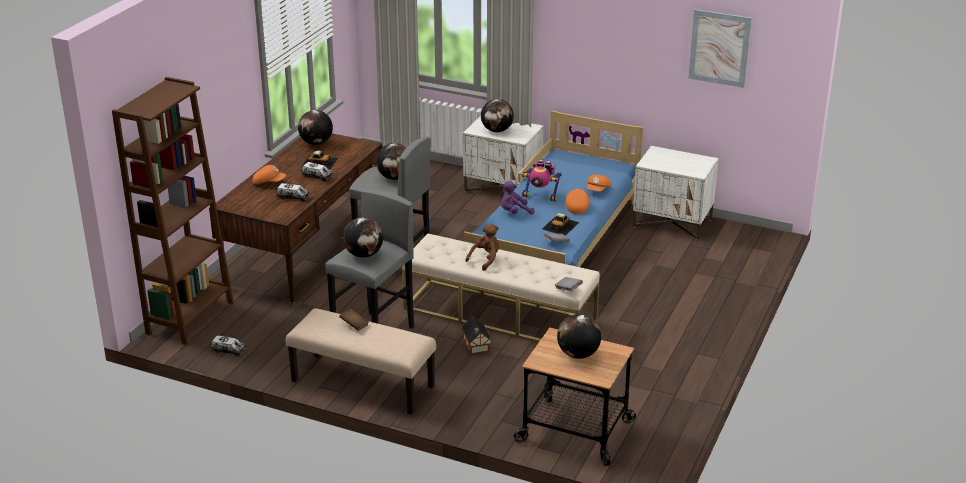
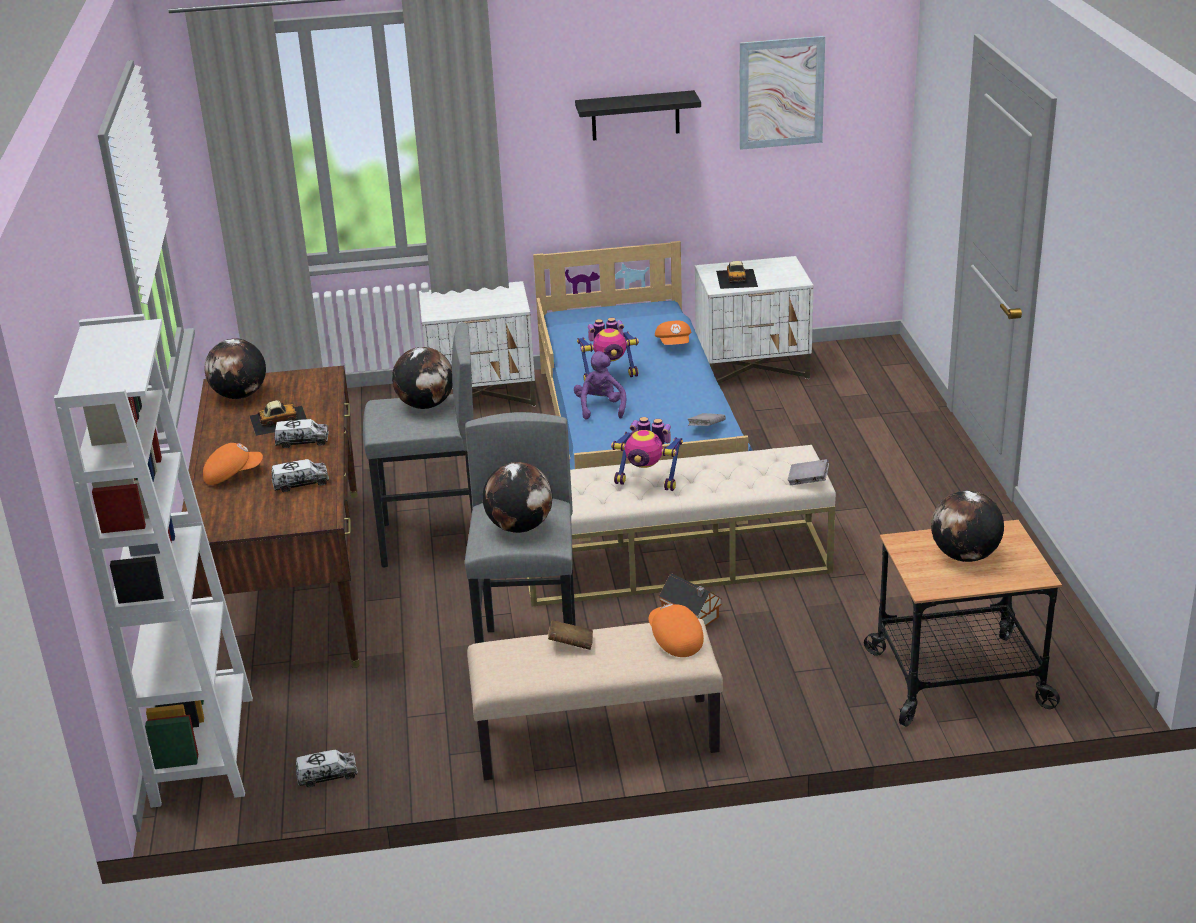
camera: 30 degrees left, 0 degrees up
(190, 318) = (203, 750): brown bookcase -> white bookcase
(485, 260) = (647, 482): brown plush toy -> toy robot
(497, 130) = (468, 305): globe -> none
(514, 212) = (600, 407): purple plush toy -> purple plush toy turned 135 degrees clockwise
(560, 225) = (683, 404): toy car -> toy car (737, 278)
(576, 207) = (673, 373): orange cap -> orange cap (674, 640)
(624, 40) = (635, 115): none -> black shelf

